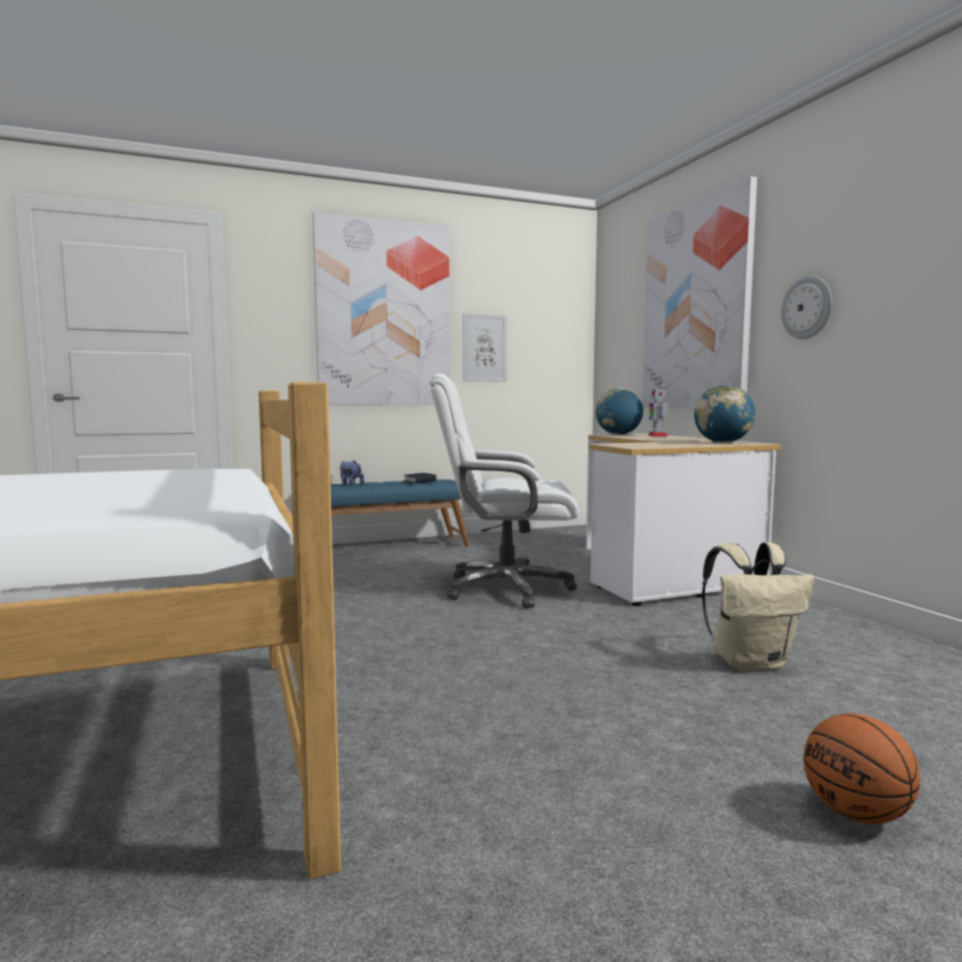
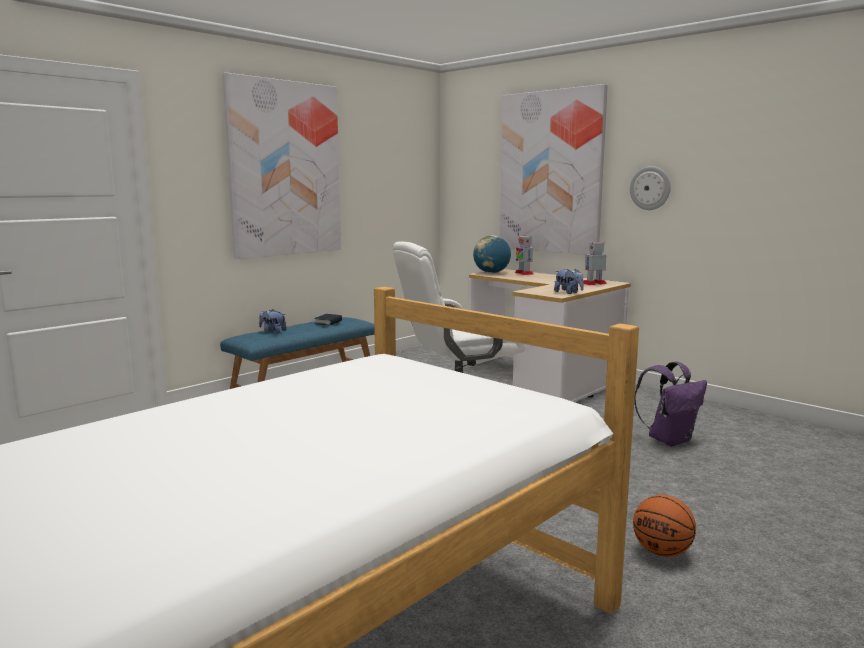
camera: 25 degrees left, 5 degrees up
(484, 348) = (363, 197): picture -> none
(657, 446) = (568, 292): none -> plush toy
(723, 443) = (594, 283): globe -> toy robot
(750, 662) = (669, 440): beige backpack -> purple backpack
(855, 814) = (798, 513): basketball -> basketball (661, 552)

